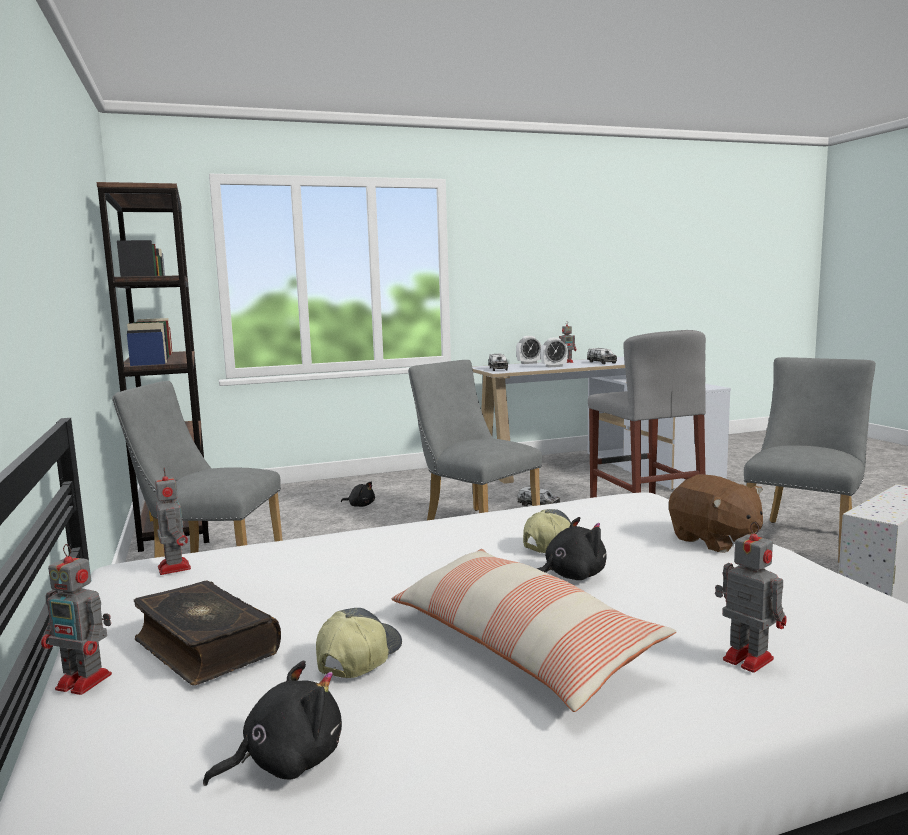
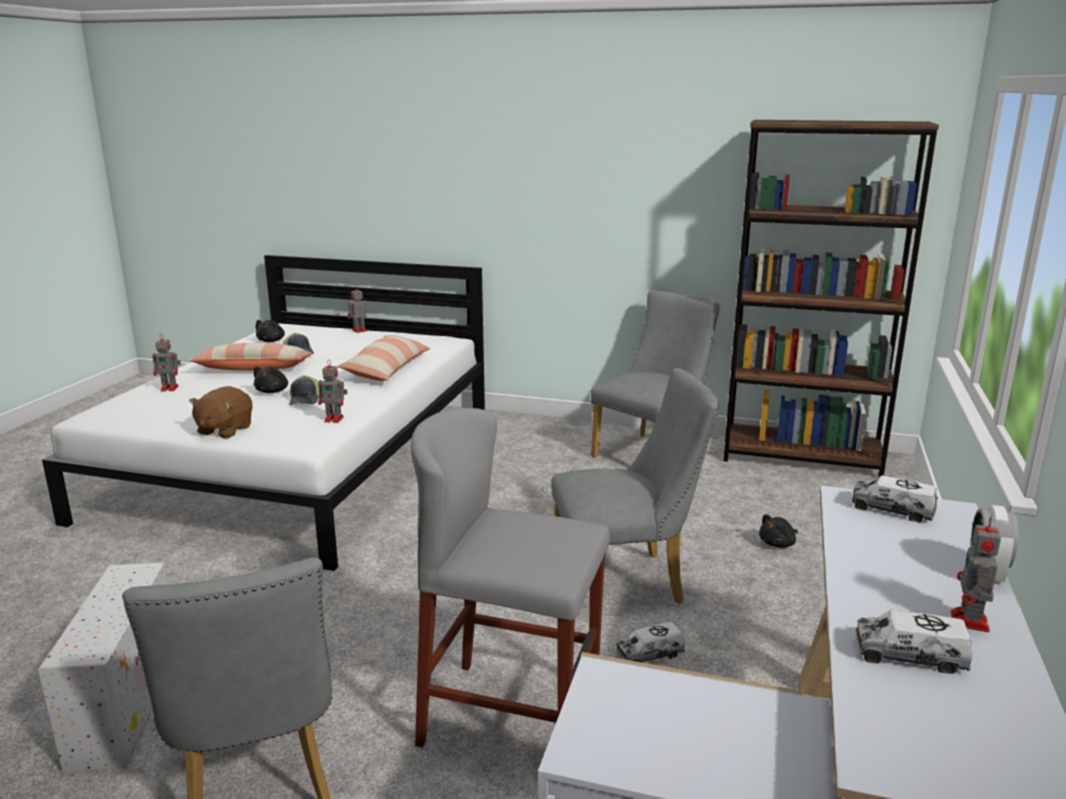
camera: 125 degrees right, 10 degrees up
(174, 567) = (432, 343): toy robot -> toy robot (335, 419)
(204, 647) = (350, 340): book -> none
(361, 550) = (386, 369): none -> pillow
(554, 366) = (875, 567): alarm clock -> none
(714, 540) = (224, 430): brown plush toy -> brown plush toy turned 75 degrees counterclockwise

